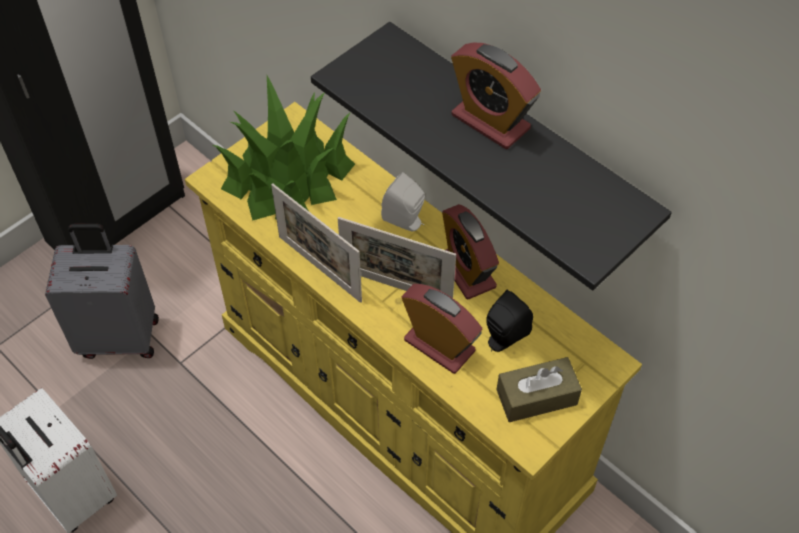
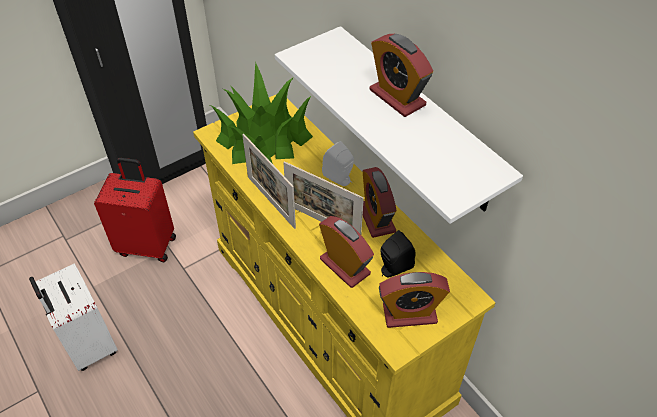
camera: 10 degrees right, 5 degrees down
(120, 336) = (147, 245): grey suitcase -> red suitcase
(516, 143) = (418, 121): black shelf -> white shelf
(536, 397) = (409, 314): brown tissue box -> alarm clock

